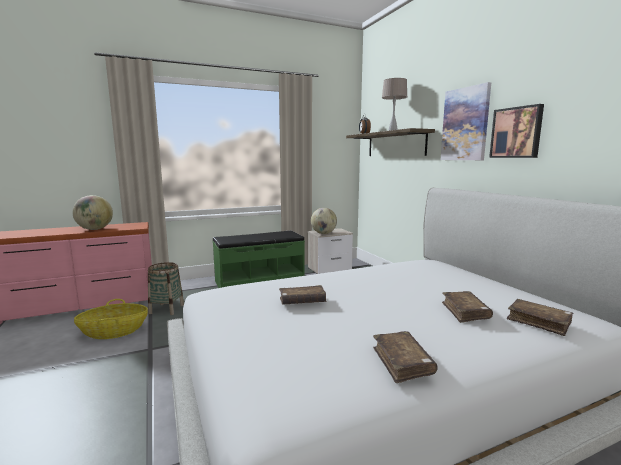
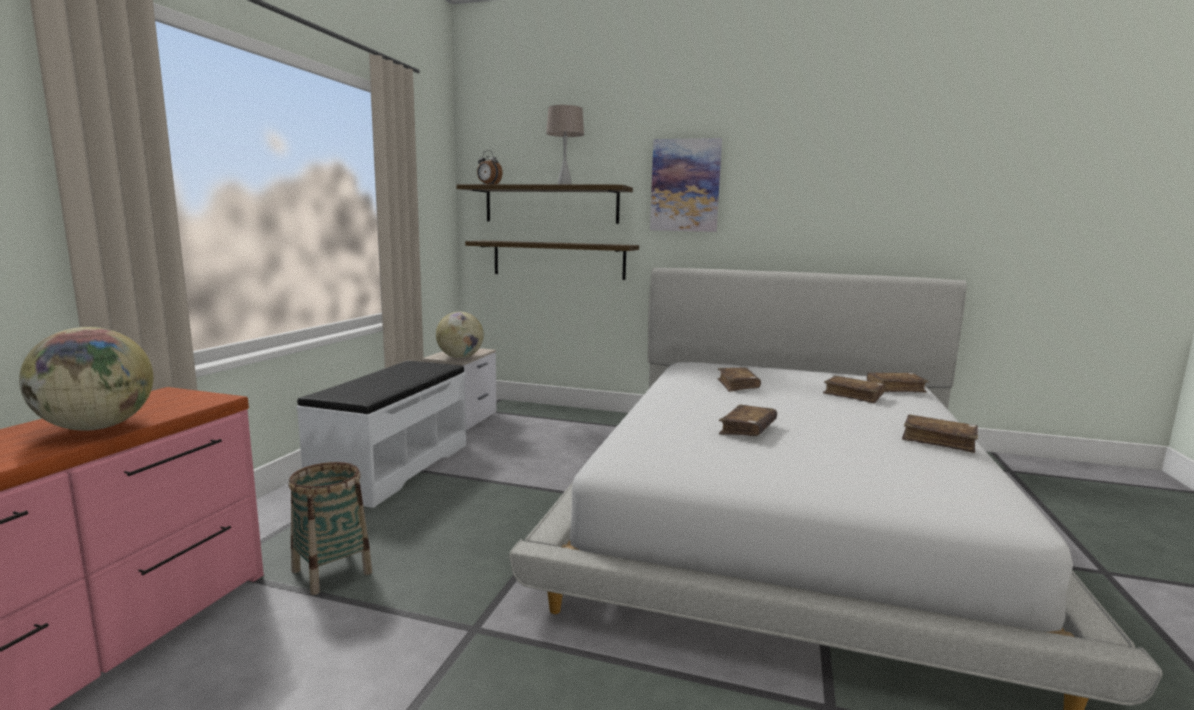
camera: 50 degrees left, 0 degrees up
(114, 332) = (324, 653): basket -> none
(259, 281) = (392, 468): green bench -> white bench
(397, 180) = (558, 259): none -> shelf
(397, 280) = (737, 385): none -> brown book
(516, 132) = (759, 201): picture -> none

